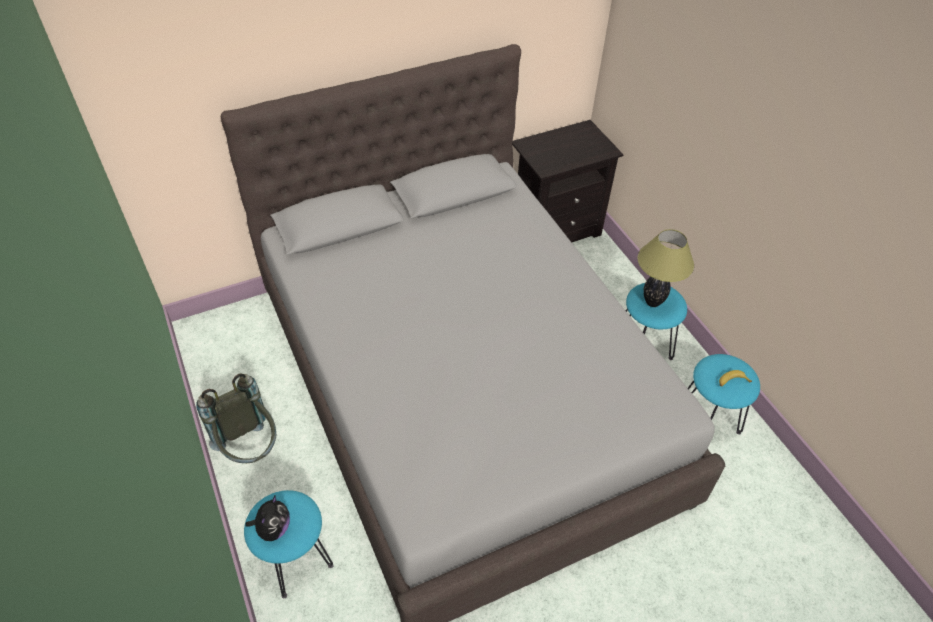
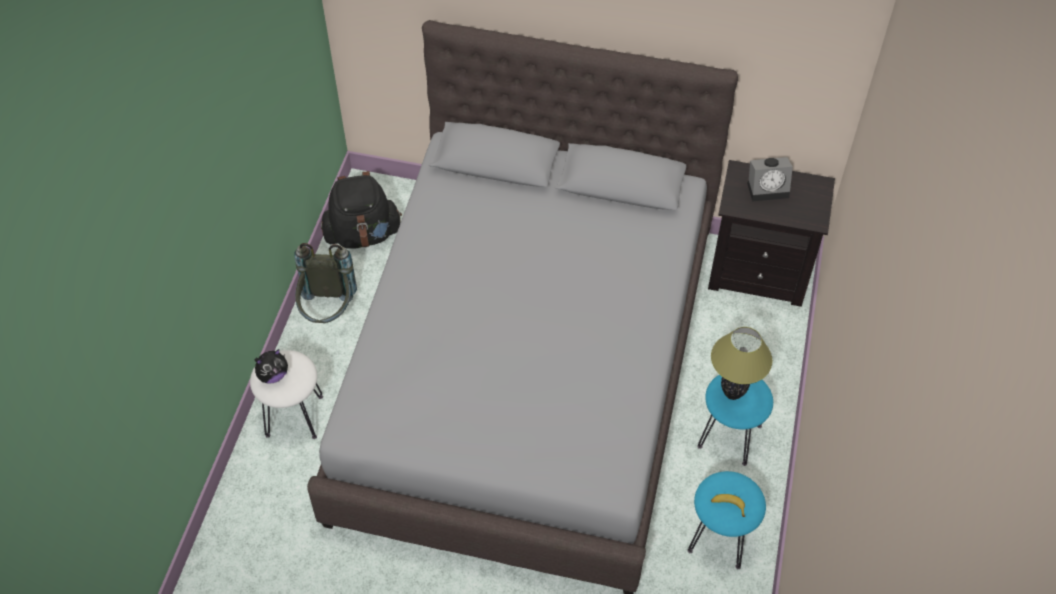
camera: 40 degrees right, 5 degrees up
(228, 367) = (363, 234): none -> black backpack
(295, 560) = (294, 416): turquoise stool -> white stool
(556, 145) = (768, 188): none -> alarm clock

